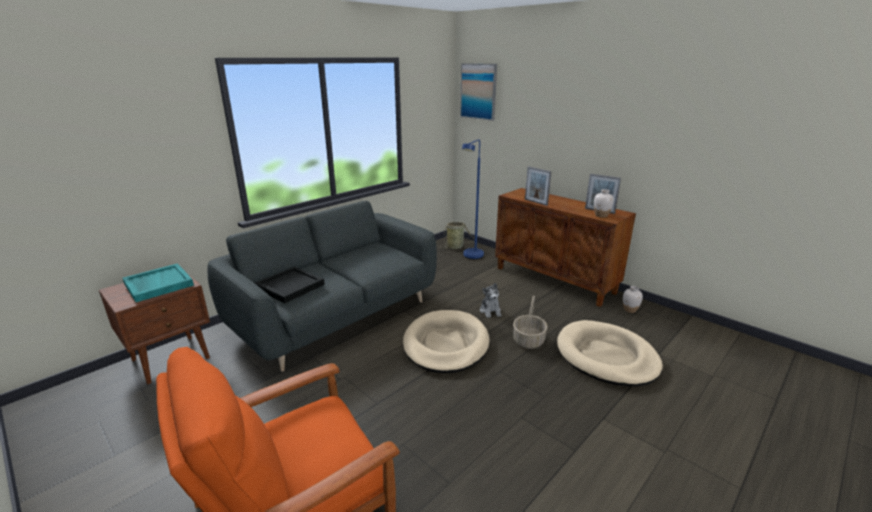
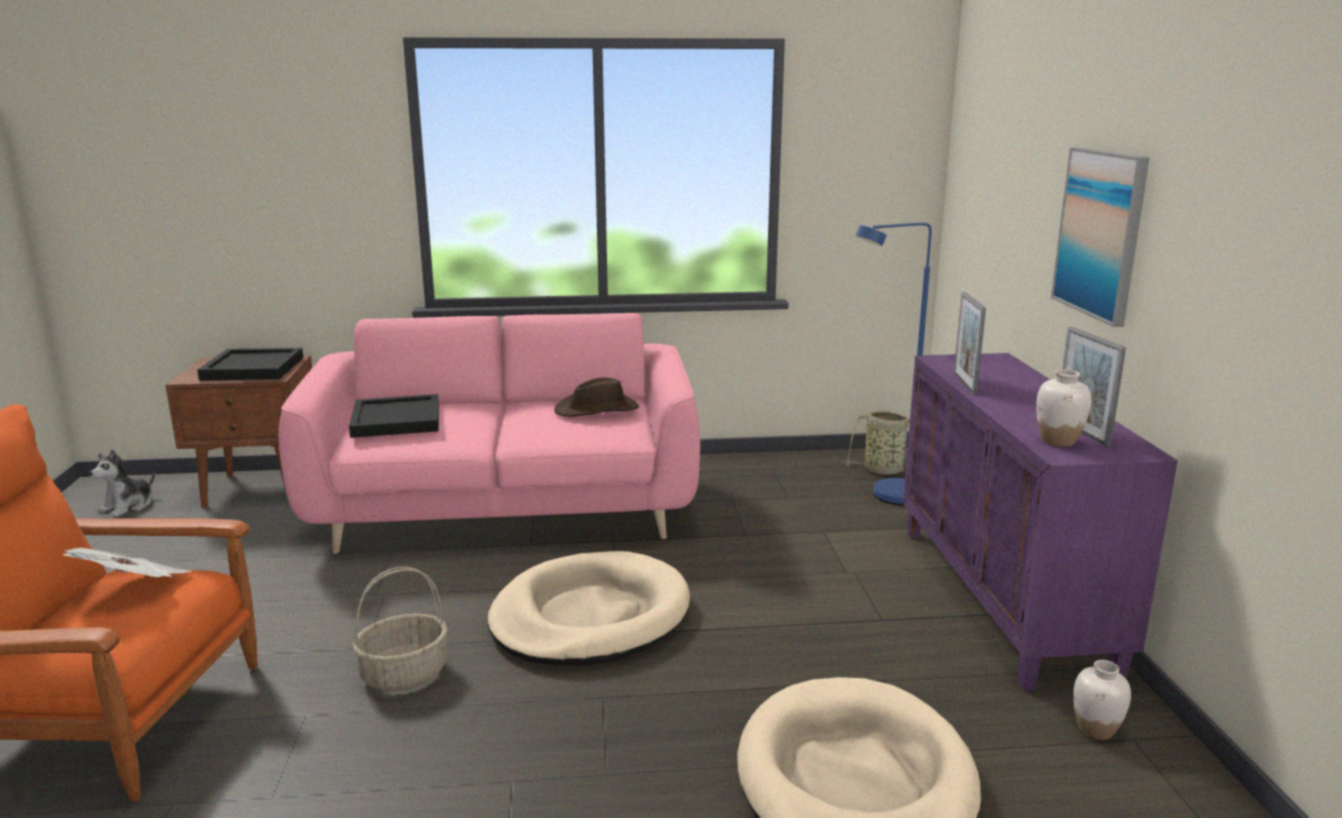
camera: 40 degrees right, 5 degrees down
(158, 284) = (252, 368): turquoise tray -> black tray
(310, 425) = (134, 588): none -> newspaper
(335, 316) = (506, 511): grey sofa -> pink sofa
(376, 252) = (597, 410): none -> brown hat
(478, 91) = (978, 116): picture -> picture (1100, 233)
(490, 311) = (758, 599): plush toy -> plush toy (128, 506)
(528, 340) = (742, 677): basket -> basket (405, 673)
(555, 280) = (1003, 599): brown cabinet -> purple cabinet

